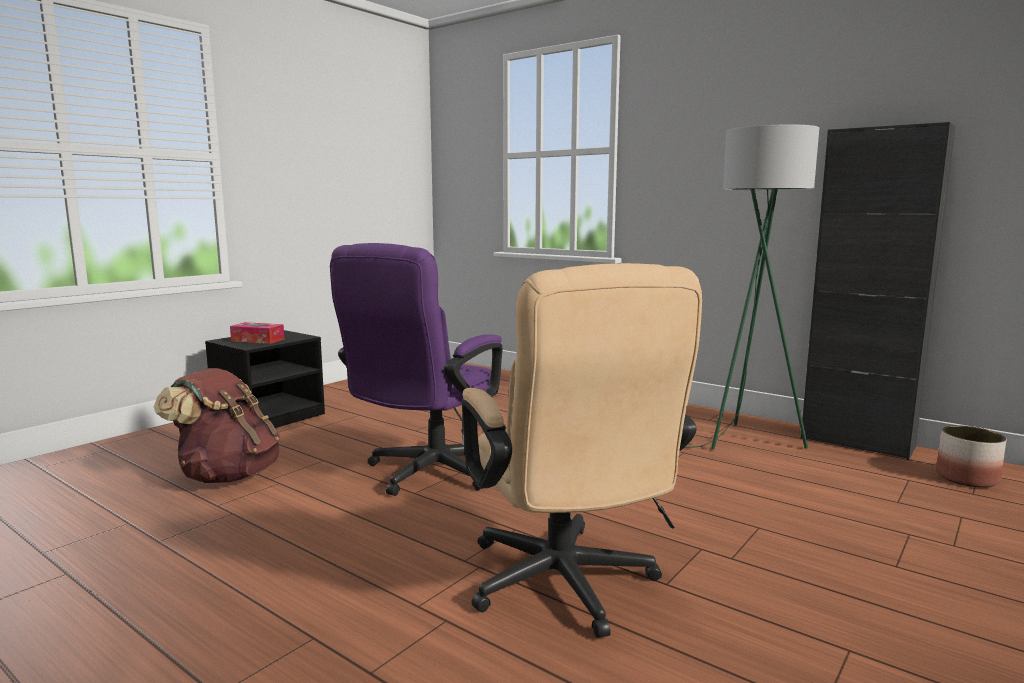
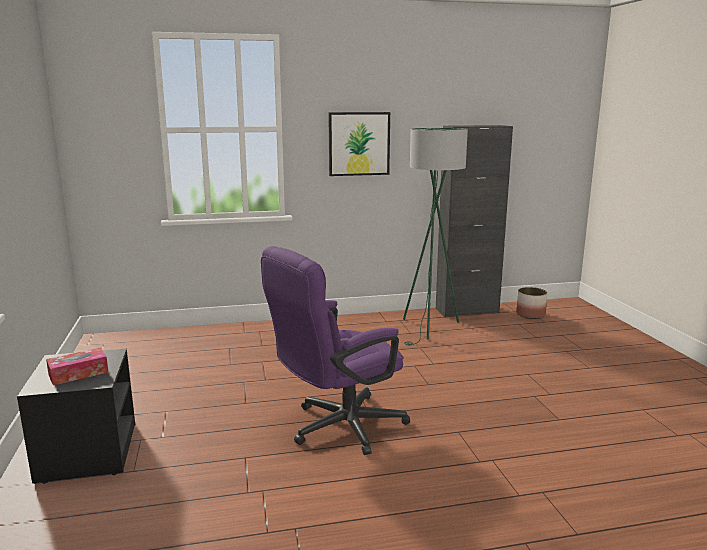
camera: 50 degrees left, 5 degrees up
(227, 476) = (206, 511): brown backpack -> none
(427, 474) = (337, 428): purple office chair -> purple office chair turned 75 degrees clockwise
(566, 589) = (541, 445): beige office chair -> none
(708, 166) = (359, 144): none -> picture

